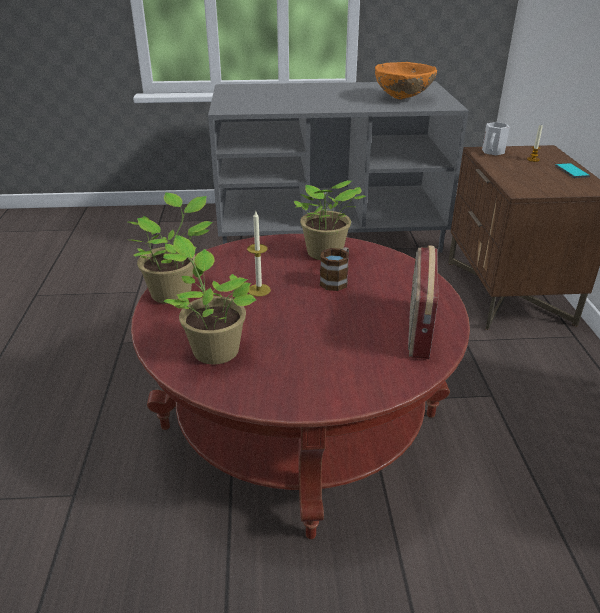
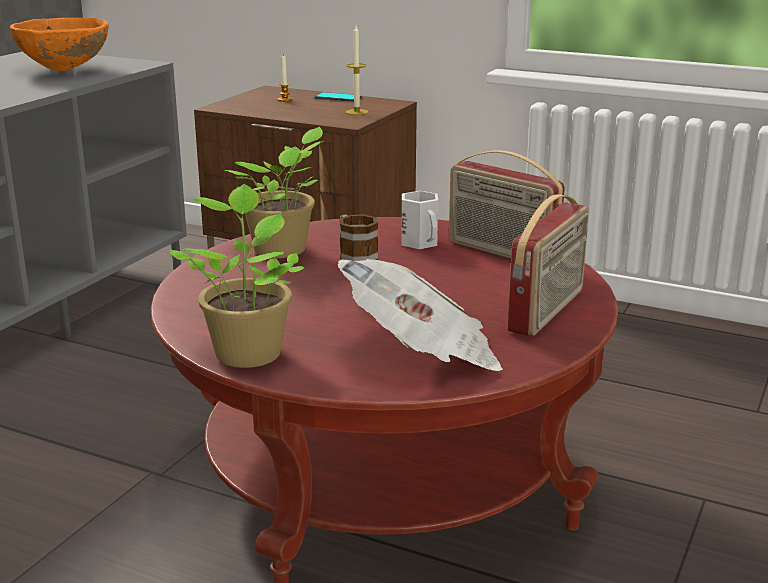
camera: 60 degrees left, 10 degrees down
(213, 349) = (422, 354): potted plant -> newspaper
(259, 290) = (318, 302): candle -> candle (356, 112)
(328, 381) = (548, 311): none -> radio
(493, 152) = (234, 104): white mug -> white mug (421, 242)

